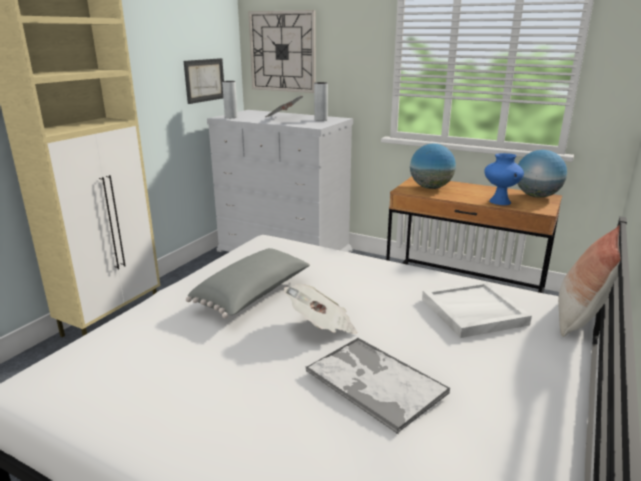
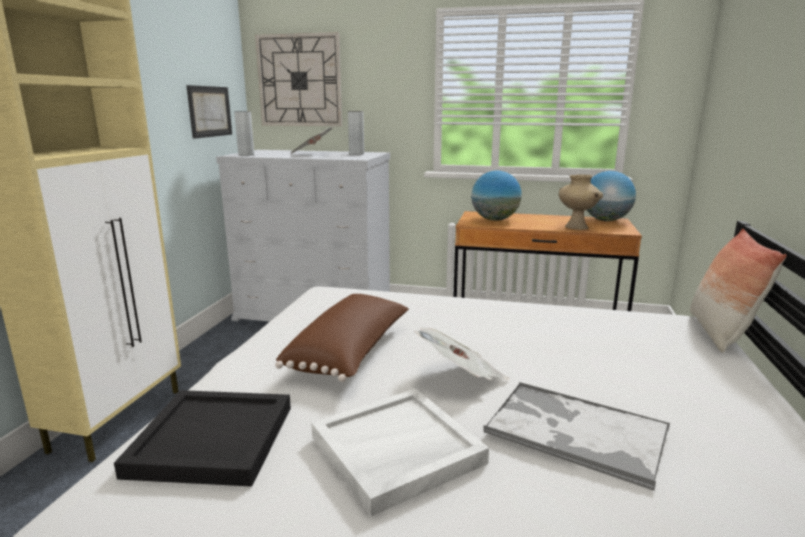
camera: 15 degrees left, 5 degrees down
(125, 346) = (211, 441): none -> black tray
(254, 295) = (351, 353): grey pillow -> brown pillow
(473, 312) = (614, 340): white tray -> white tray (396, 451)
(499, 202) = (575, 227): blue vase -> beige vase

